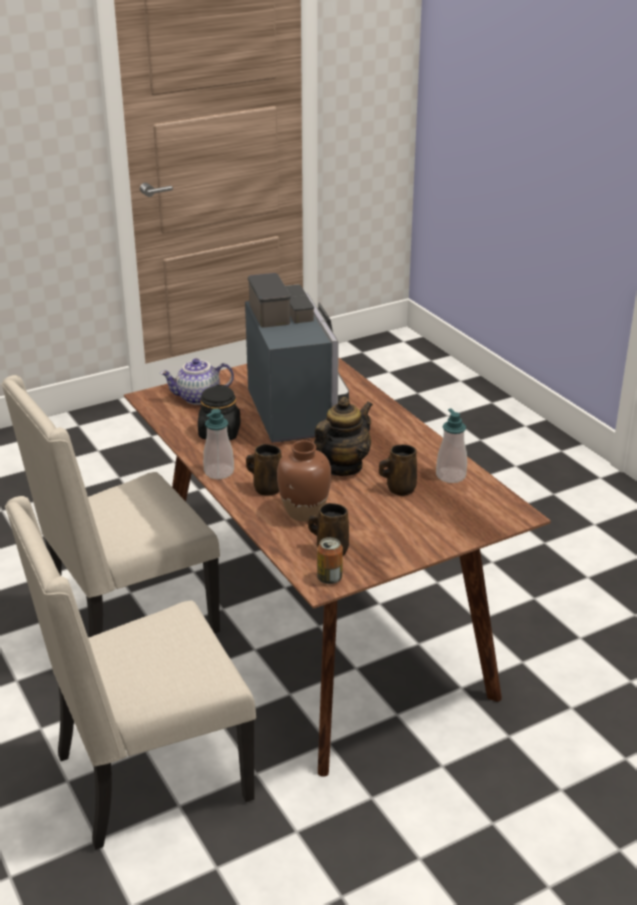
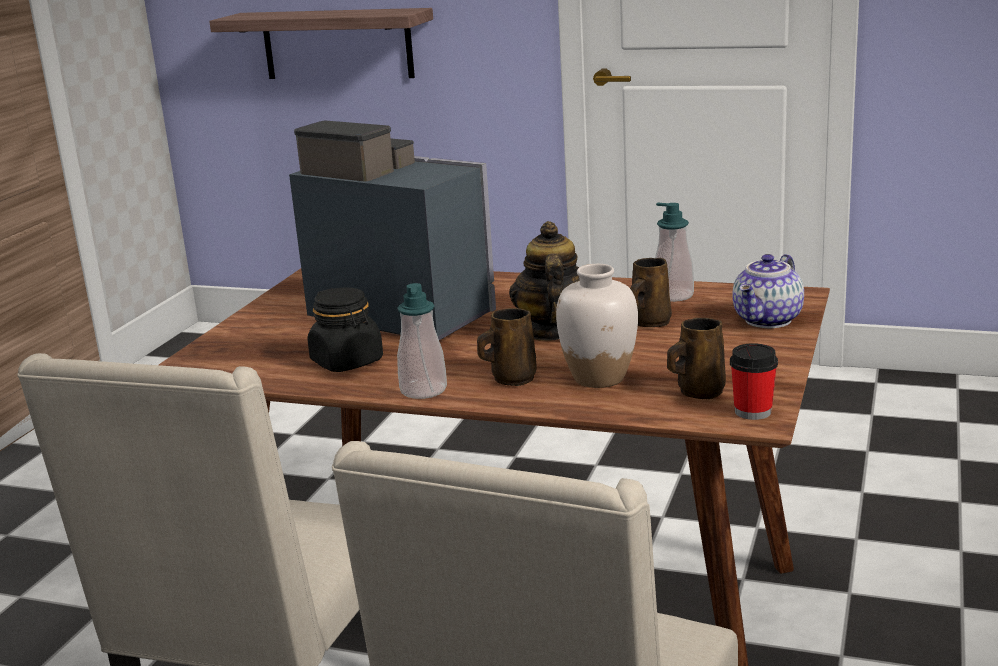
camera: 40 degrees left, 10 degrees down
(198, 398) = (251, 347): teapot -> teapot (769, 320)
(304, 512) = (599, 378): brown vase -> white vase
(329, 578) = (752, 412): can -> cup
(514, 159) = (337, 44): none -> shelf

